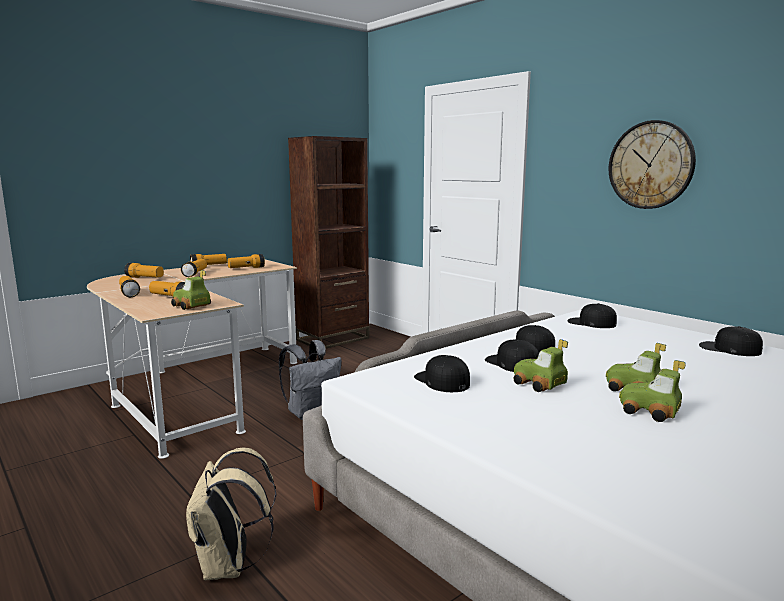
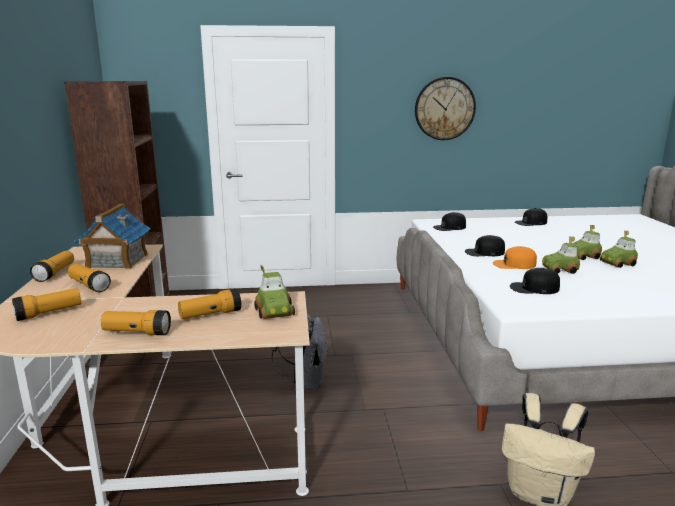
camera: 55 degrees left, 5 degrees up
(191, 306) = (275, 312): toy car -> toy car turned 90 degrees counterclockwise
(246, 268) = (117, 261): flashlight -> toy house
(512, 363) = (514, 264): black cap -> orange cap

